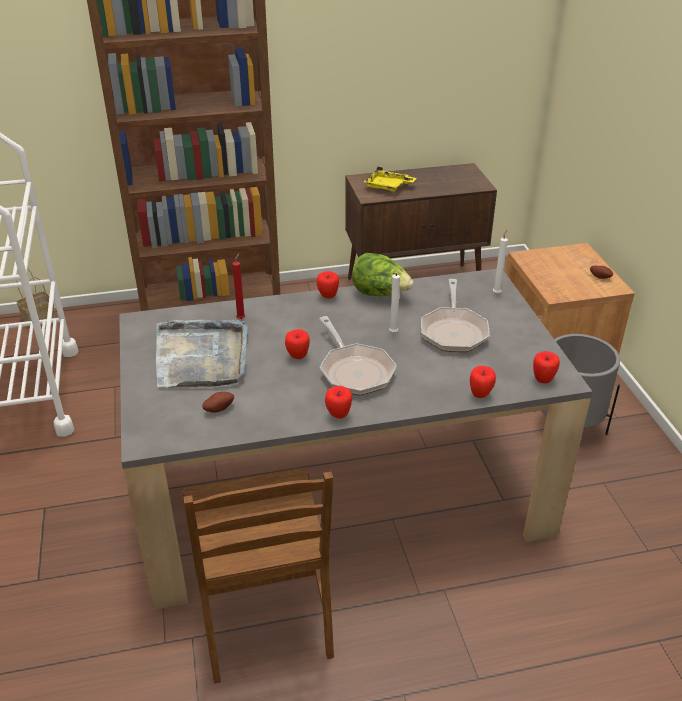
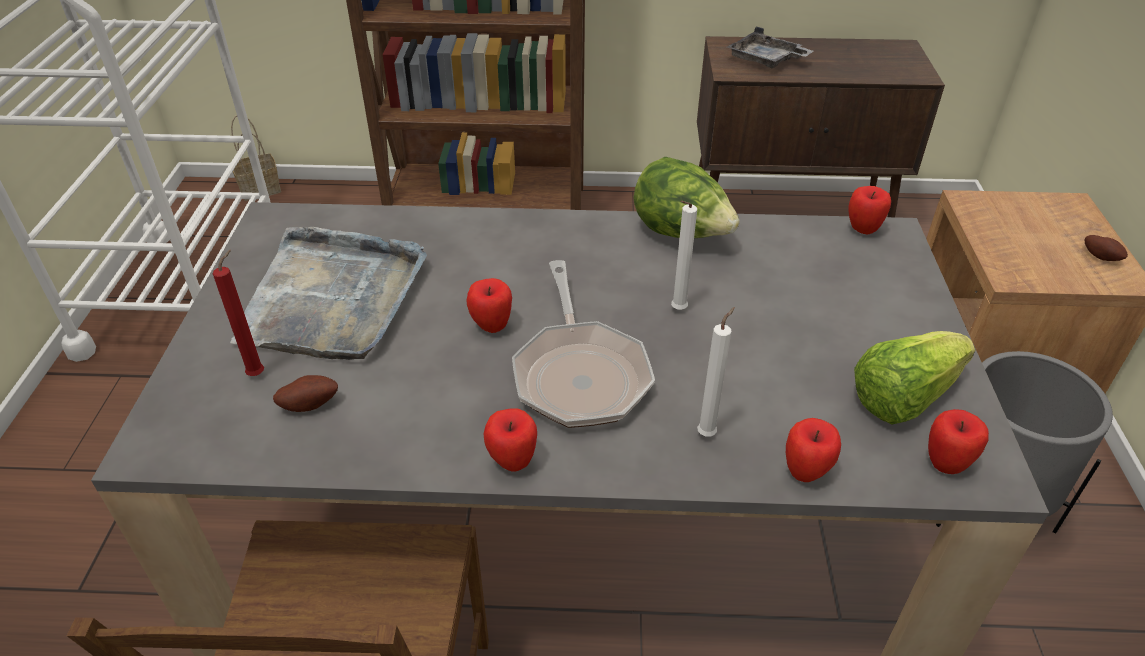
camera: 15 degrees right, 5 degrees up
(241, 318) = (432, 240): red candle -> red candle (259, 373)
(328, 296) = (590, 224): apple -> apple (862, 230)
(388, 186) = (765, 60): yellow tray -> grey tray
(453, 331) = (792, 325): frying pan -> none
(497, 293) = (896, 263): white candle -> white candle (708, 433)
(516, 354) = (903, 397): none -> lettuce

